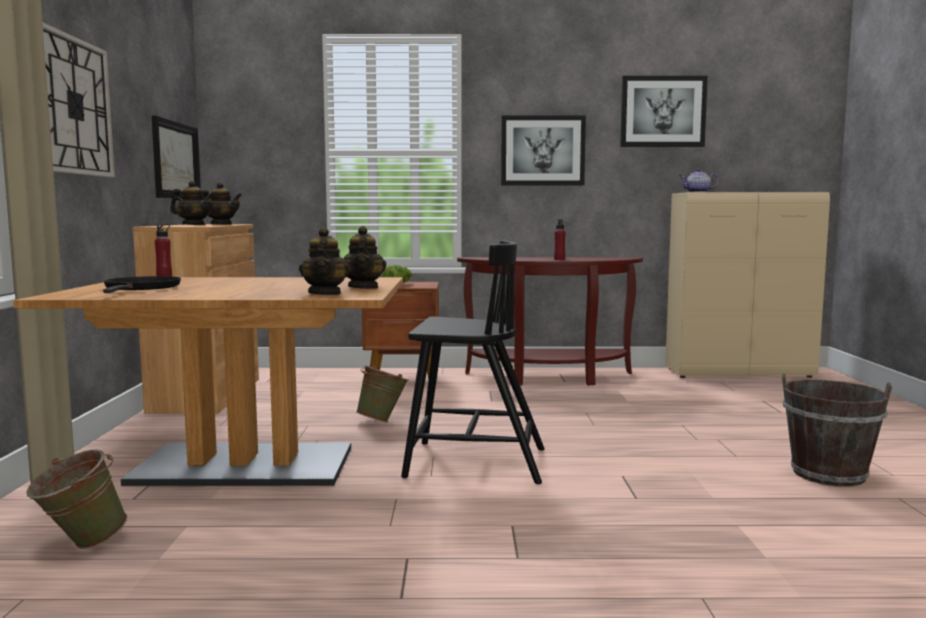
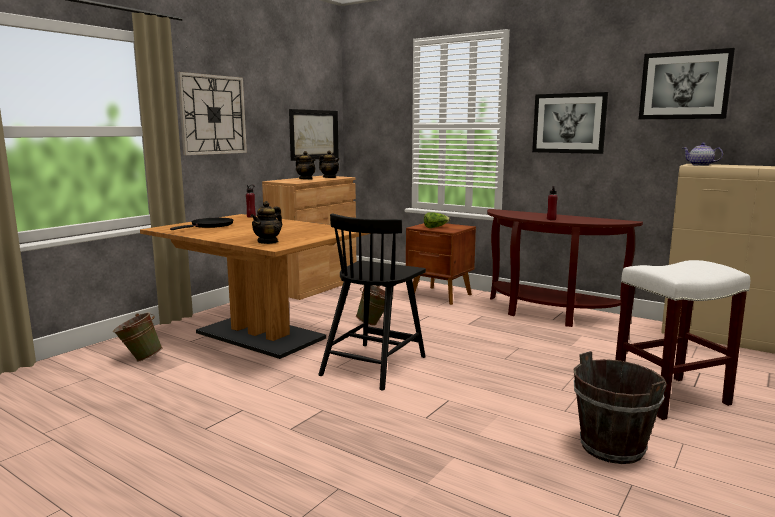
camera: 35 degrees right, 5 degrees up
(364, 287) = (307, 238): teapot -> none
(473, 462) = (374, 365): black chair -> black chair turned 75 degrees clockwise
(783, 423) = (671, 397): none -> white stool

